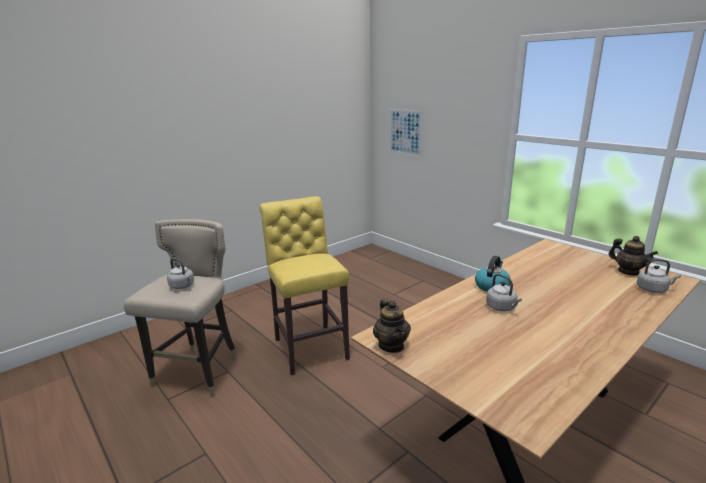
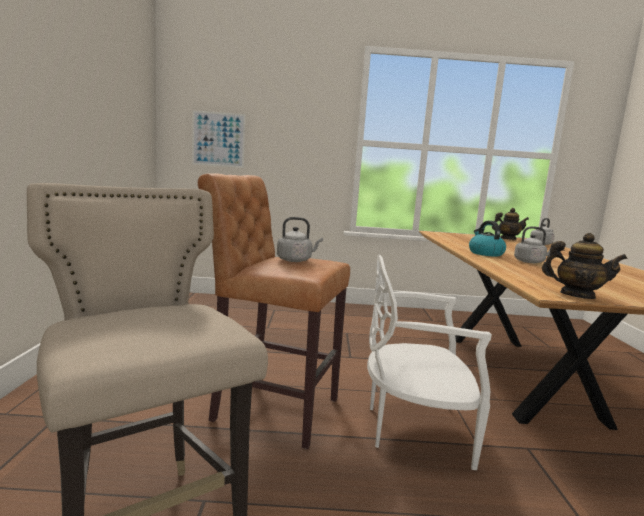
camera: 50 degrees left, 10 degrees down
(183, 286) = (169, 321): grey kettle -> grey kettle (296, 260)
(309, 346) = (270, 408): yellow stool -> brown stool
(359, 398) = (413, 429): none -> white chair

